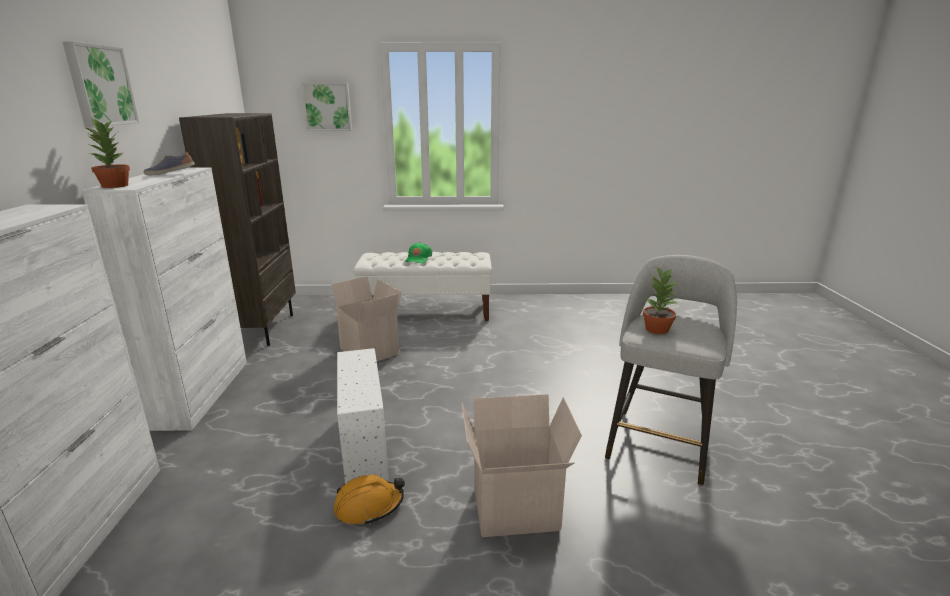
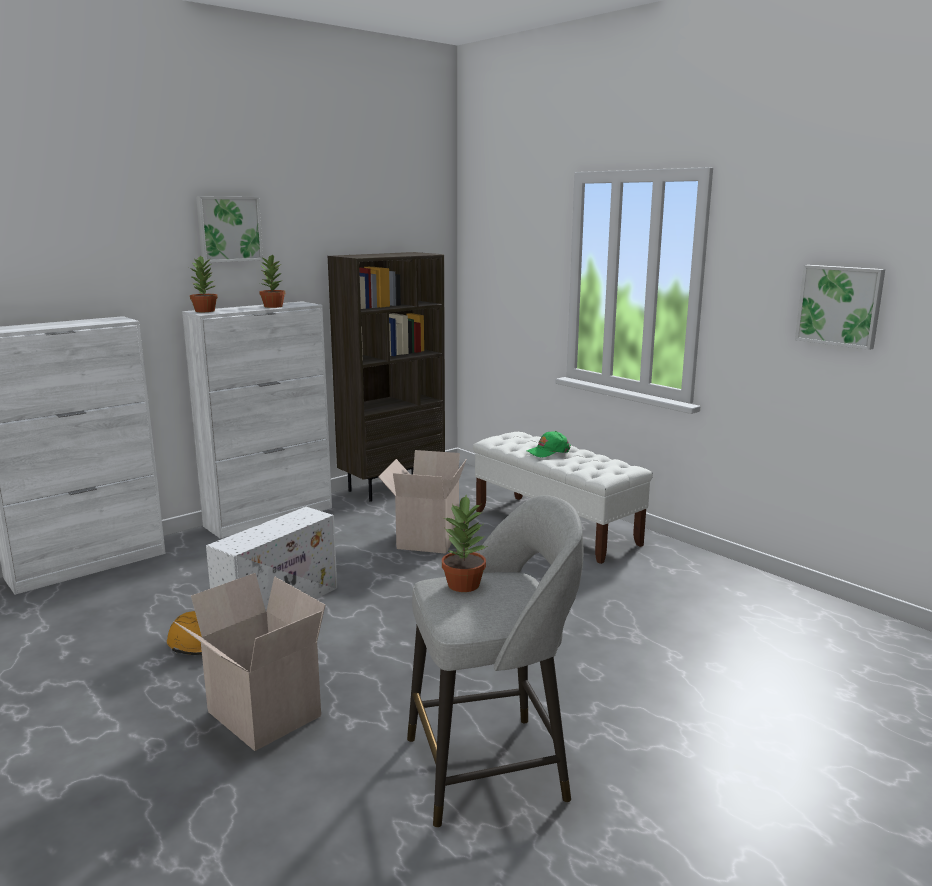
camera: 50 degrees right, 5 degrees down
(171, 173) = (272, 306): shoe -> potted plant
(327, 107) = (521, 249): picture -> picture (840, 305)

